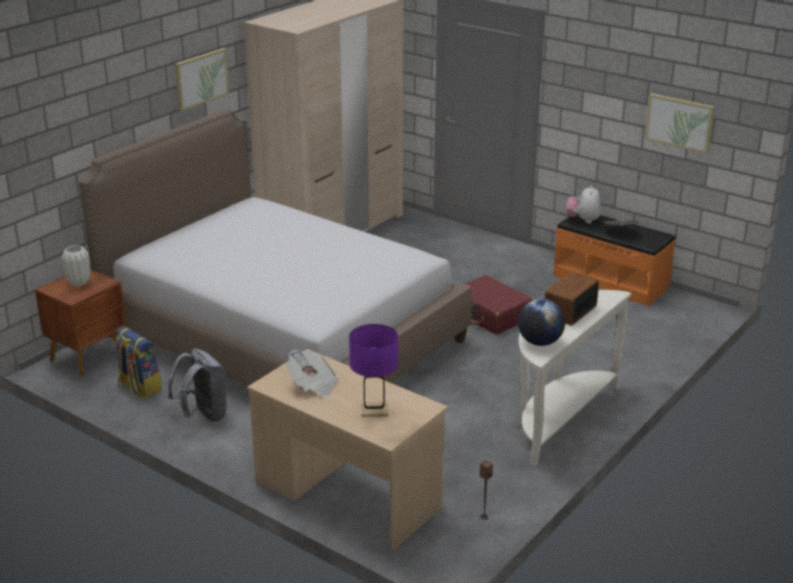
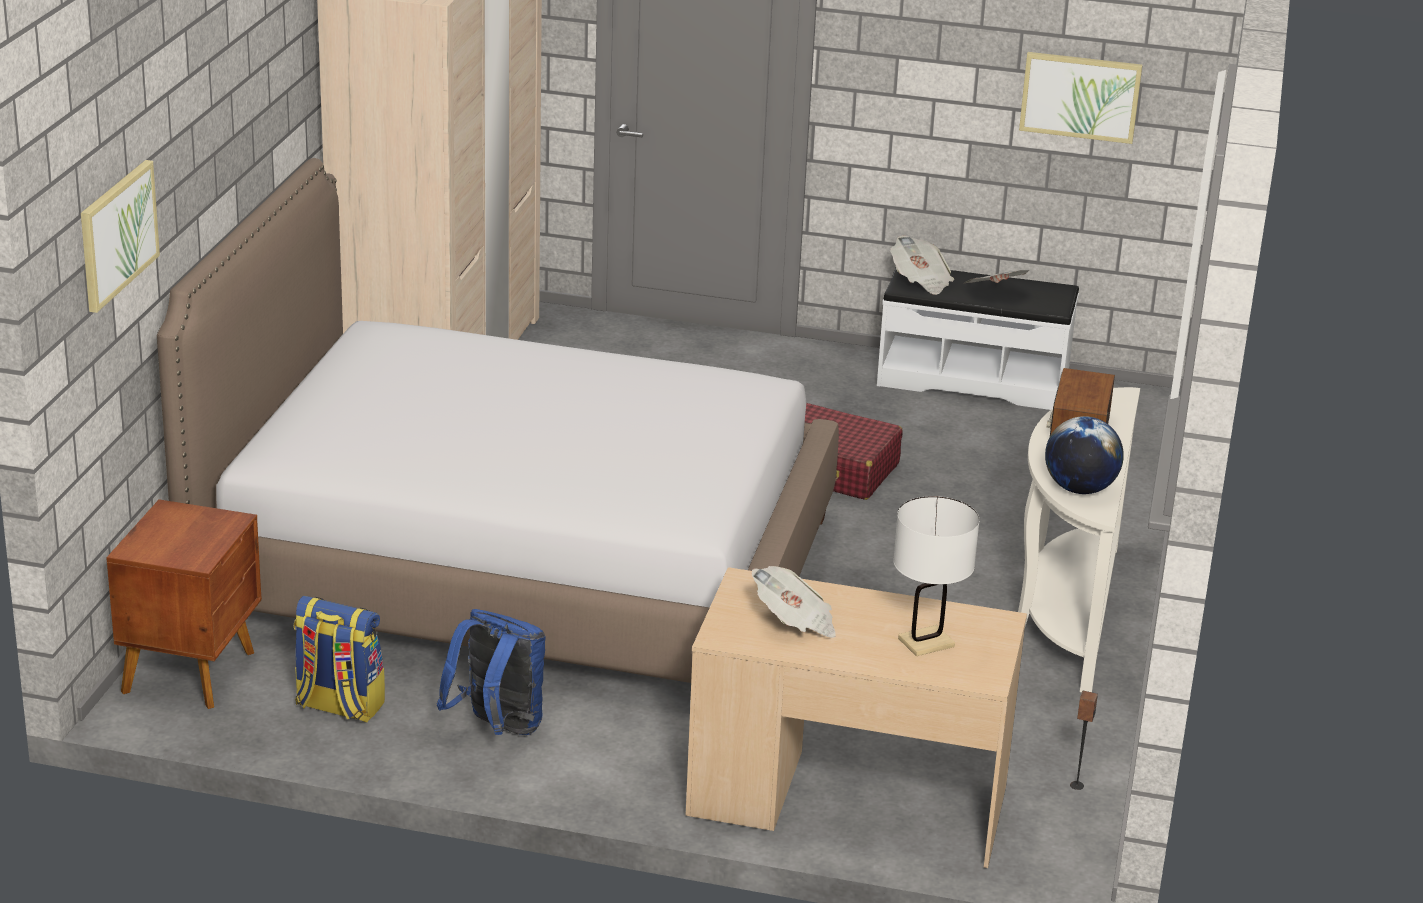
camera: 25 degrees left, 0 degrees up
(79, 282) = (180, 530): white vase -> none
(201, 78) = (270, 108): picture -> picture (117, 234)
(203, 415) = (497, 728): grey backpack -> blue backpack
(374, 410) = (926, 642): purple table lamp -> white table lamp
(583, 220) = (921, 281): plush toy -> newspaper
(611, 281) = (973, 380): orange bench -> white bench

